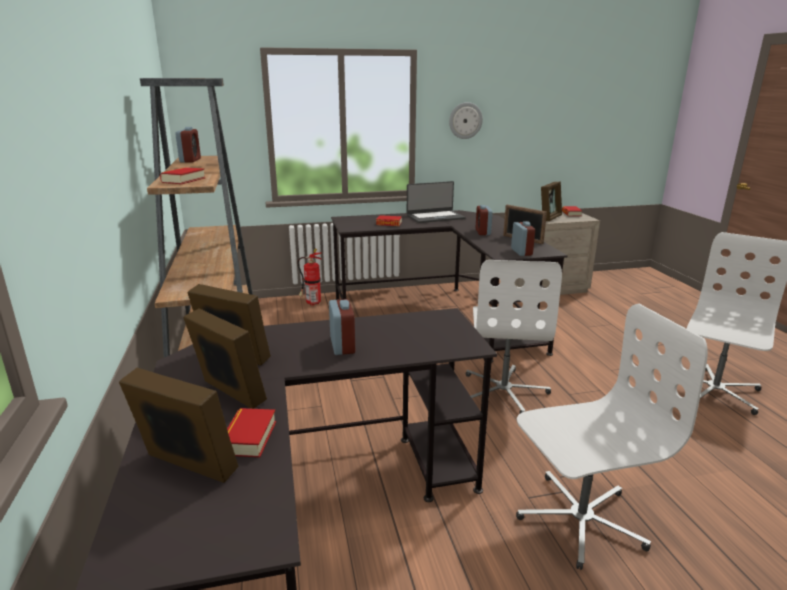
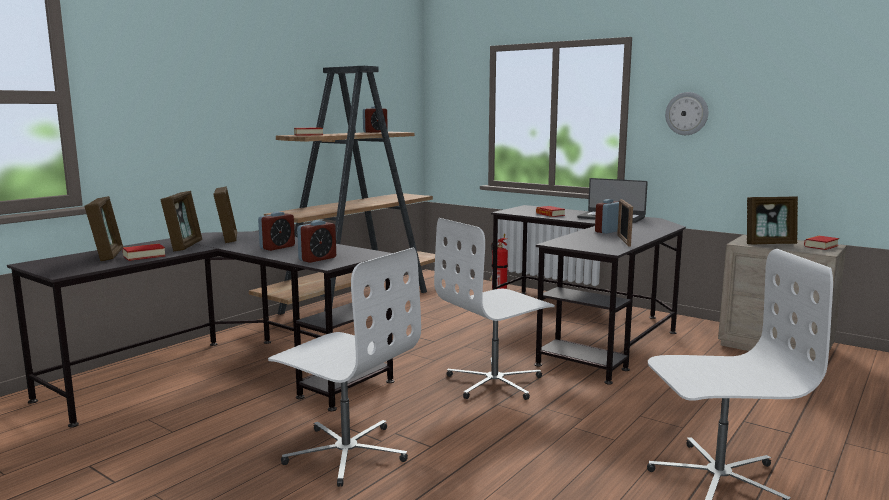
camera: 50 degrees right, 10 degrees down
(521, 252) = (582, 245): alarm clock -> alarm clock (317, 259)

